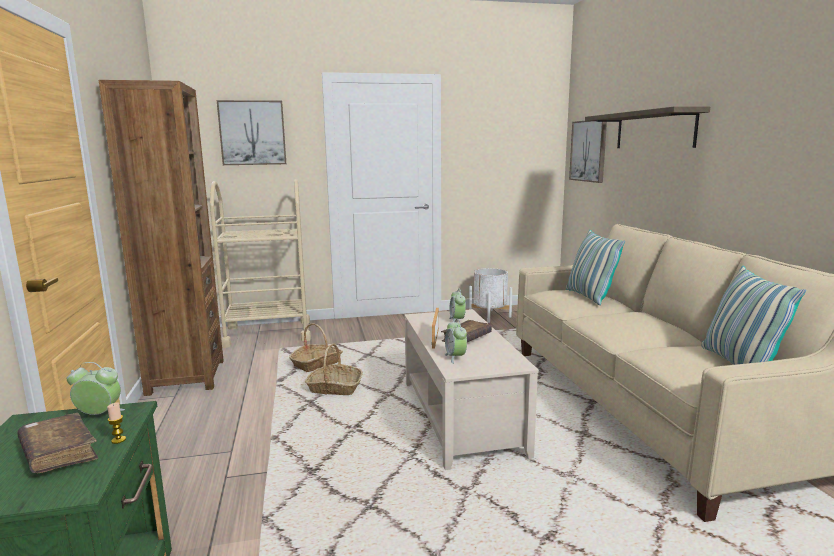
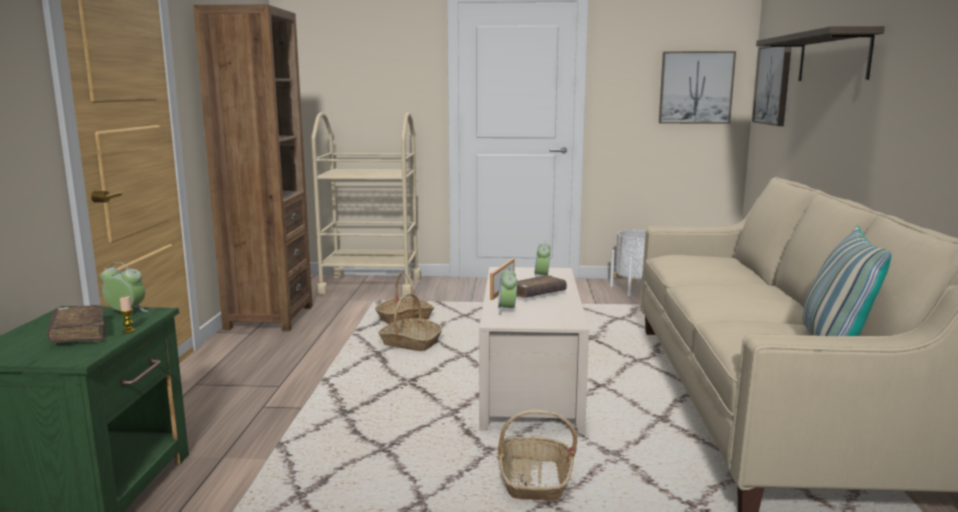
camera: 15 degrees right, 0 degrees up
(252, 133) = (368, 60): picture -> picture (696, 87)
(521, 515) = (534, 480): none -> basket
(589, 297) = (719, 264): pillow -> none

